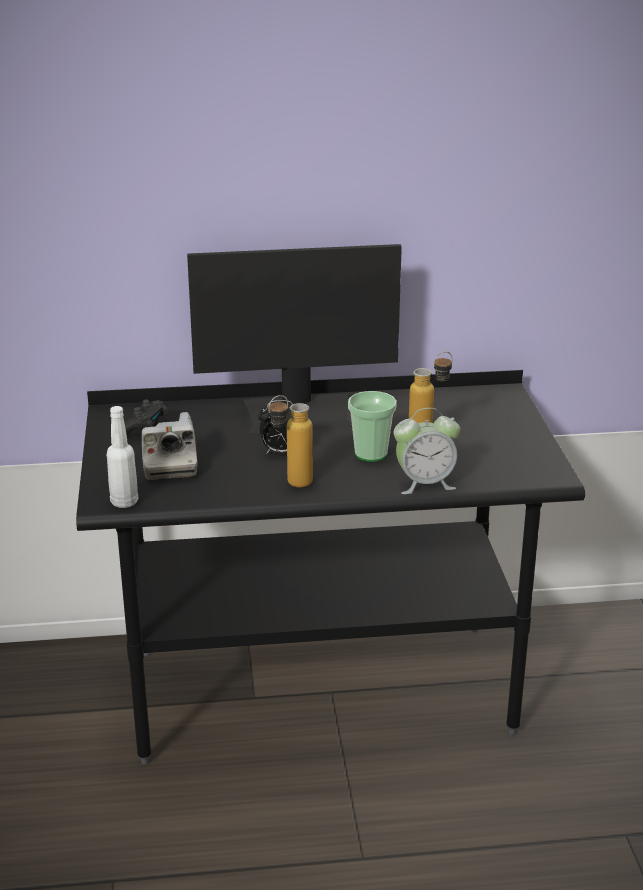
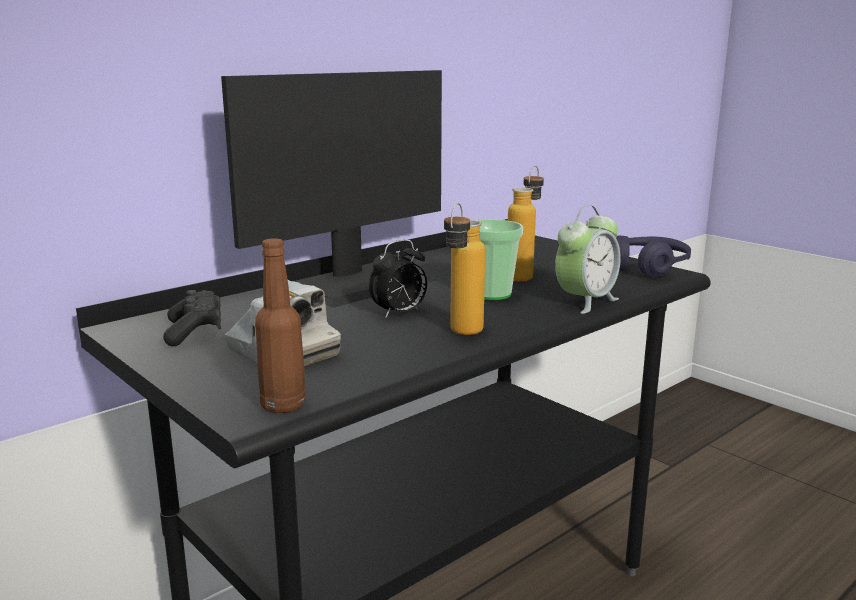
camera: 35 degrees left, 10 degrees down
(124, 502) = (283, 405): white bottle -> brown bottle
(547, 463) = (647, 267): none -> purple headphones

